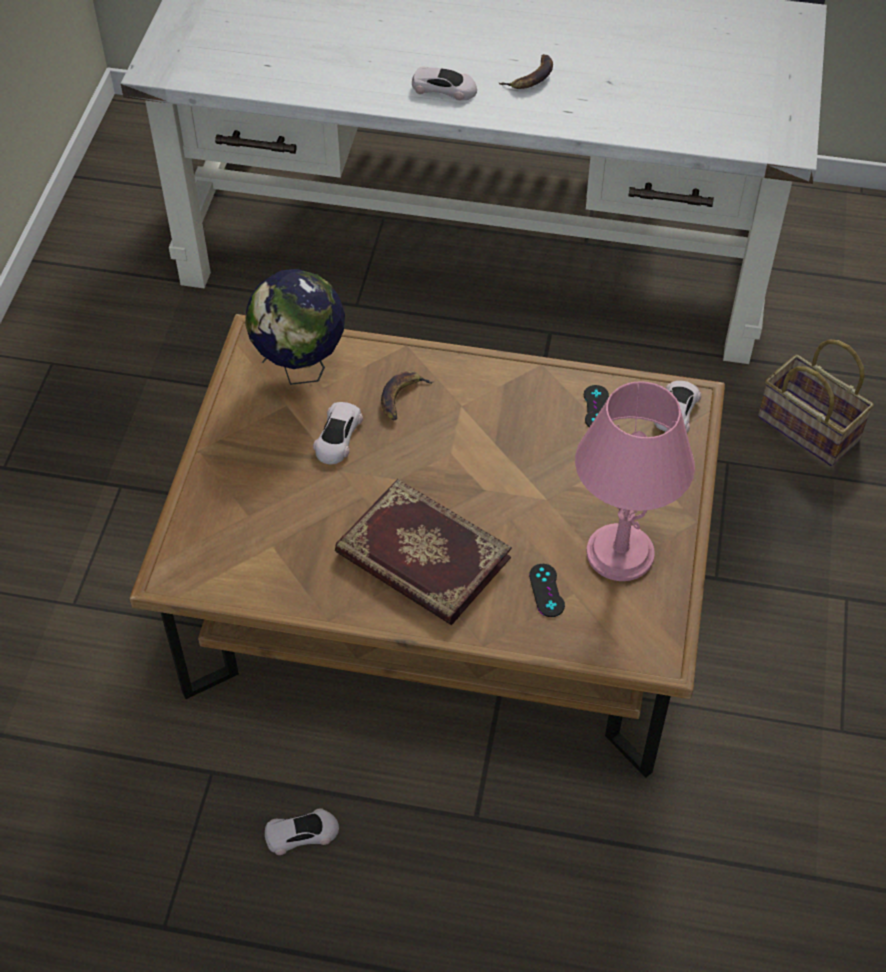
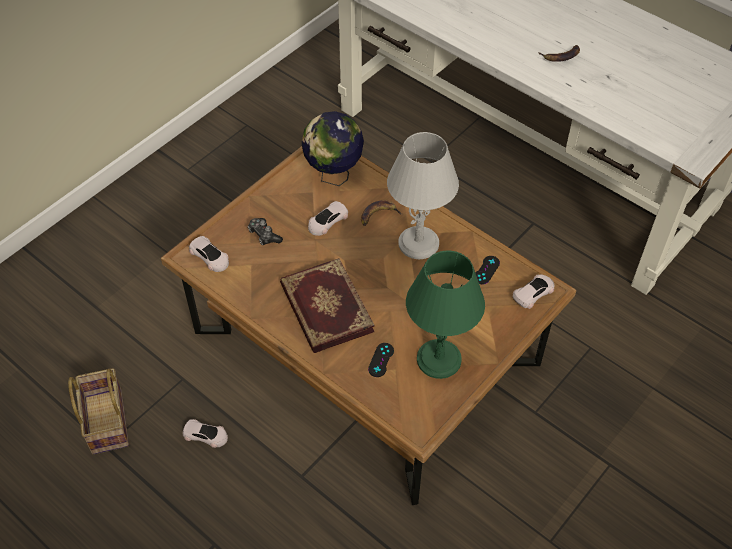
camera: 30 degrees right, 0 degrees up
(261, 496) = (264, 235): none -> game controller
(444, 88) = (503, 44): white toy car -> white toy car (210, 257)
(483, 411) = (418, 242): none -> grey table lamp
(619, 553) = (438, 359): pink table lamp -> green table lamp
(805, 428) = (655, 350): basket -> basket (105, 420)

